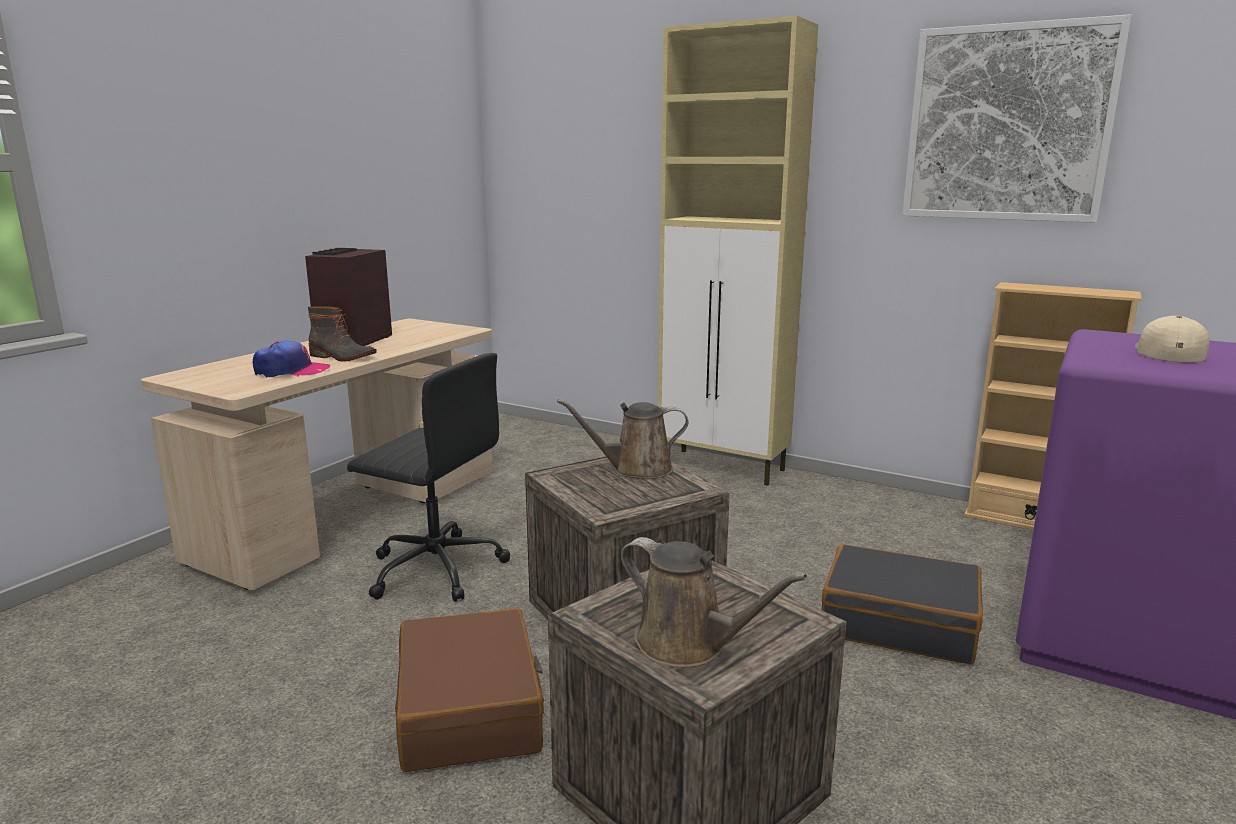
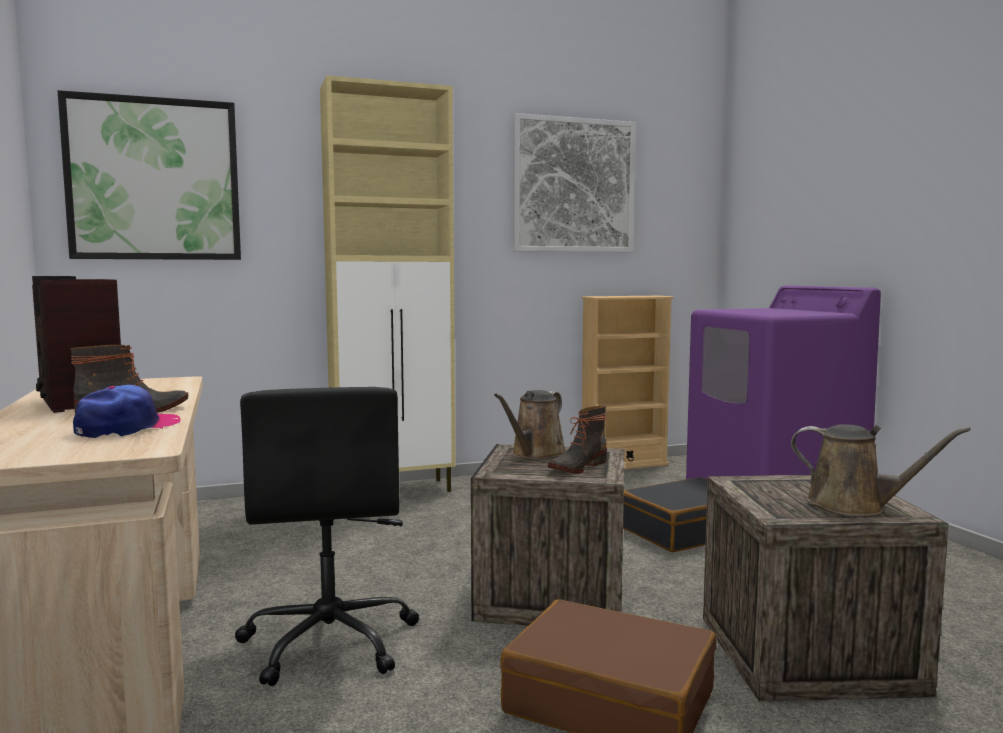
camera: 50 degrees left, 10 degrees down
(434, 568) = (330, 642): black office chair -> black office chair turned 105 degrees clockwise
(558, 141) = (154, 179): none -> picture
(621, 494) = (576, 467): none -> boot
(688, 644) = (854, 506): brown watering can -> brown watering can turned 45 degrees clockwise
(1169, 352) = (771, 311): beige cap -> none

